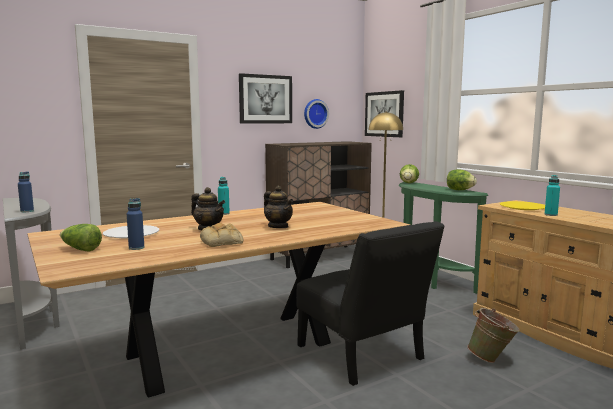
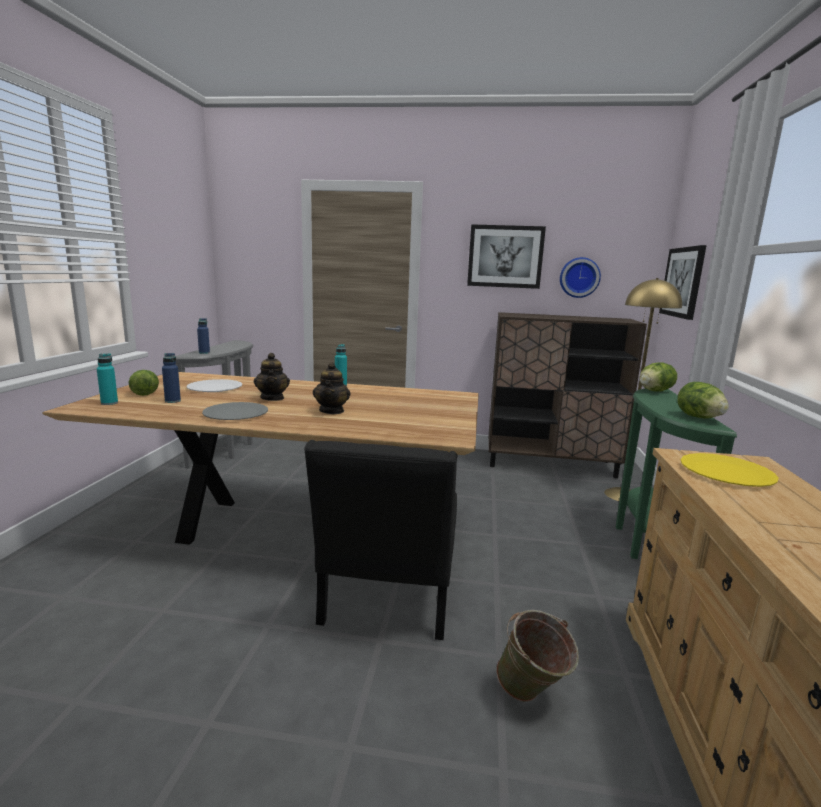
camera: 40 degrees right, 5 degrees up
(222, 242) = (236, 413): bread -> grey plate
(551, 215) = (733, 501): turquoise bottle -> turquoise bottle (109, 403)

